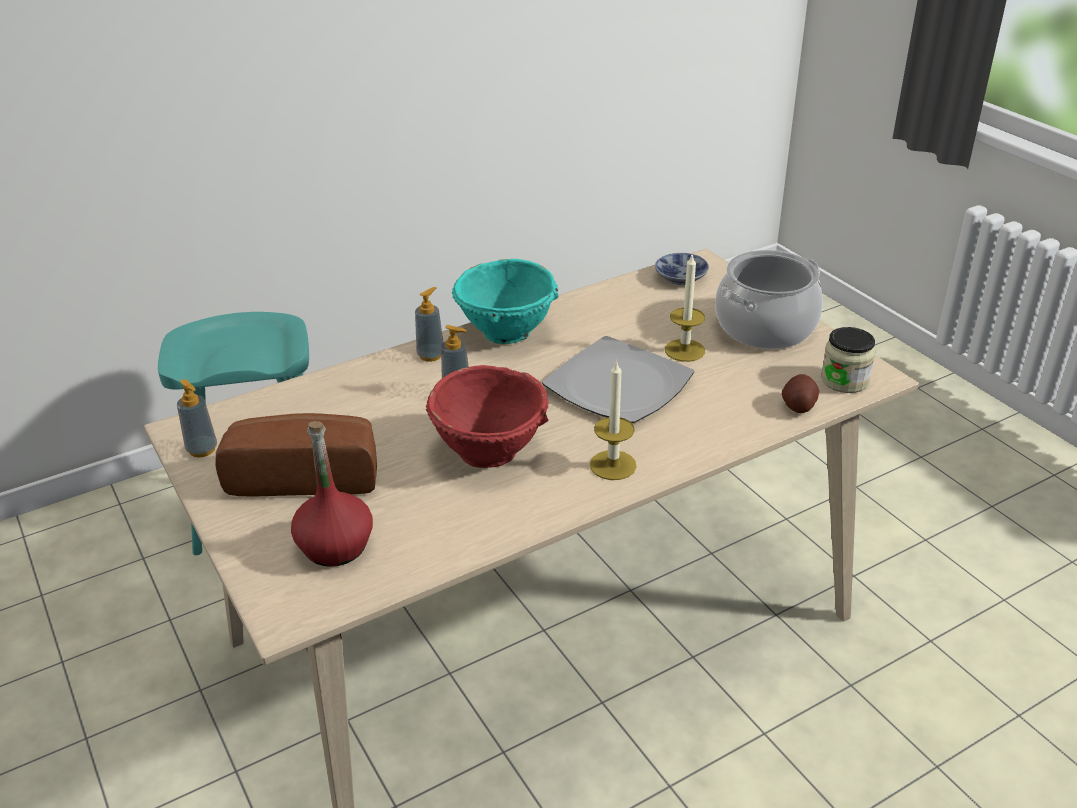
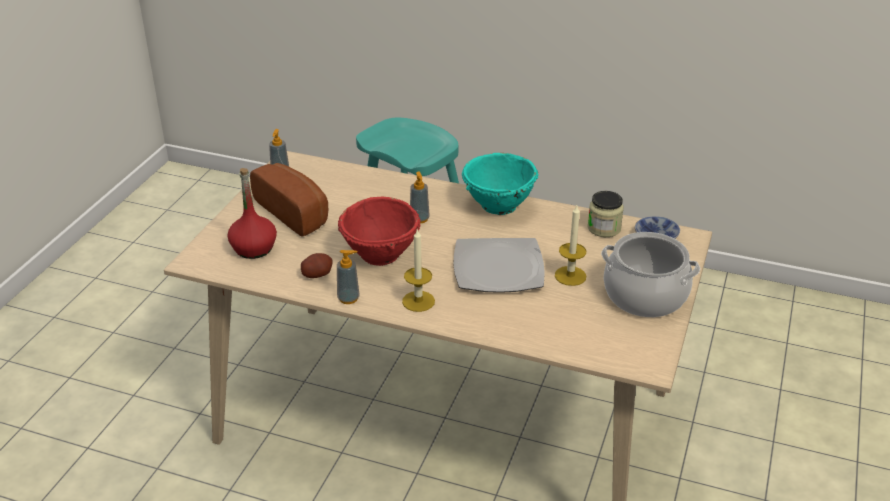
camera: 50 degrees right, 0 degrees up
(431, 355) = (442, 194): soap dispenser -> soap dispenser (348, 298)
(798, 406) = (569, 345): potato -> potato (317, 274)
(844, 380) = (626, 353): jar -> jar (604, 228)

